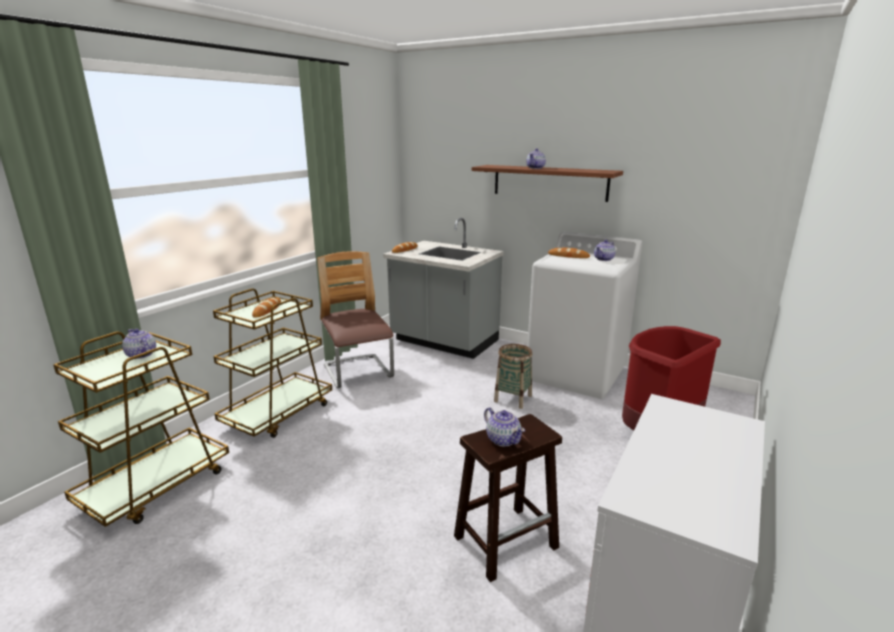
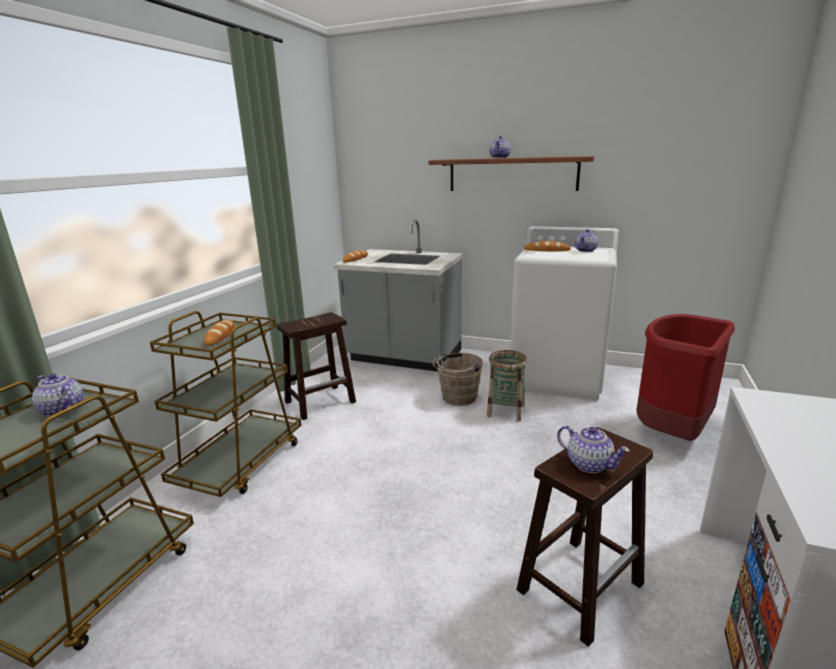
camera: 10 degrees left, 0 degrees up
(358, 372) = (321, 401): chair -> brown stool
(475, 382) = (457, 398): none -> brown bucket

